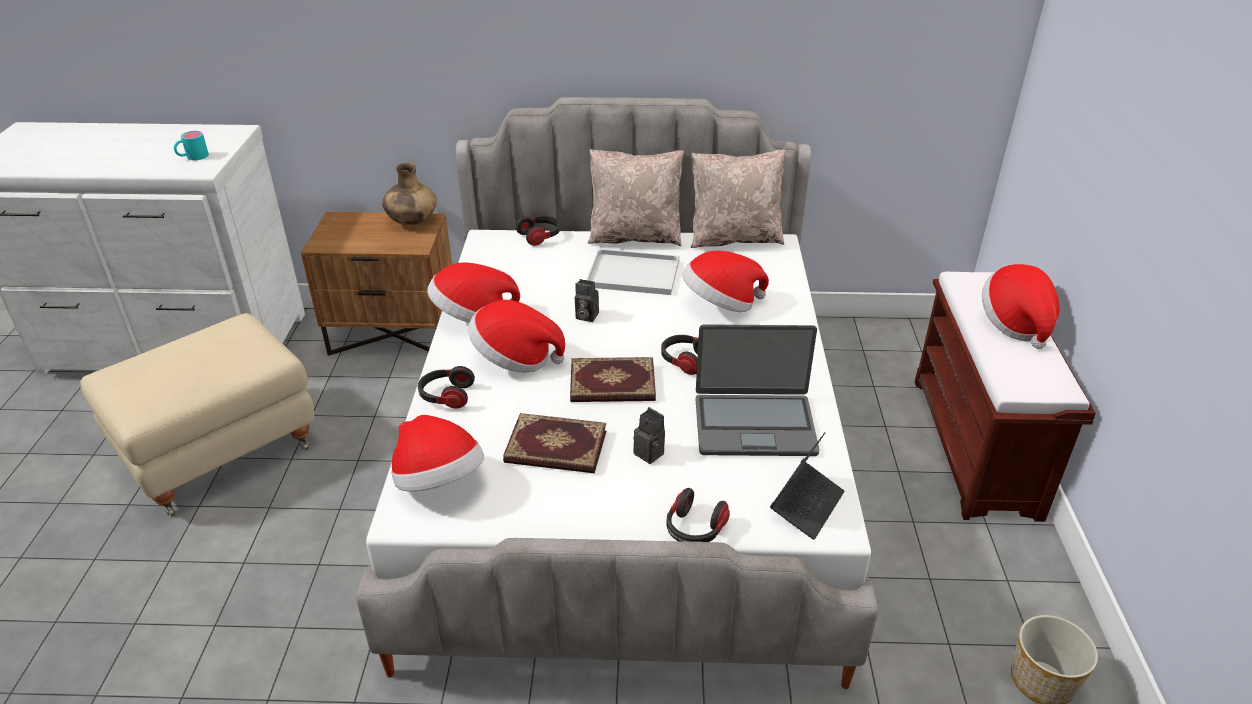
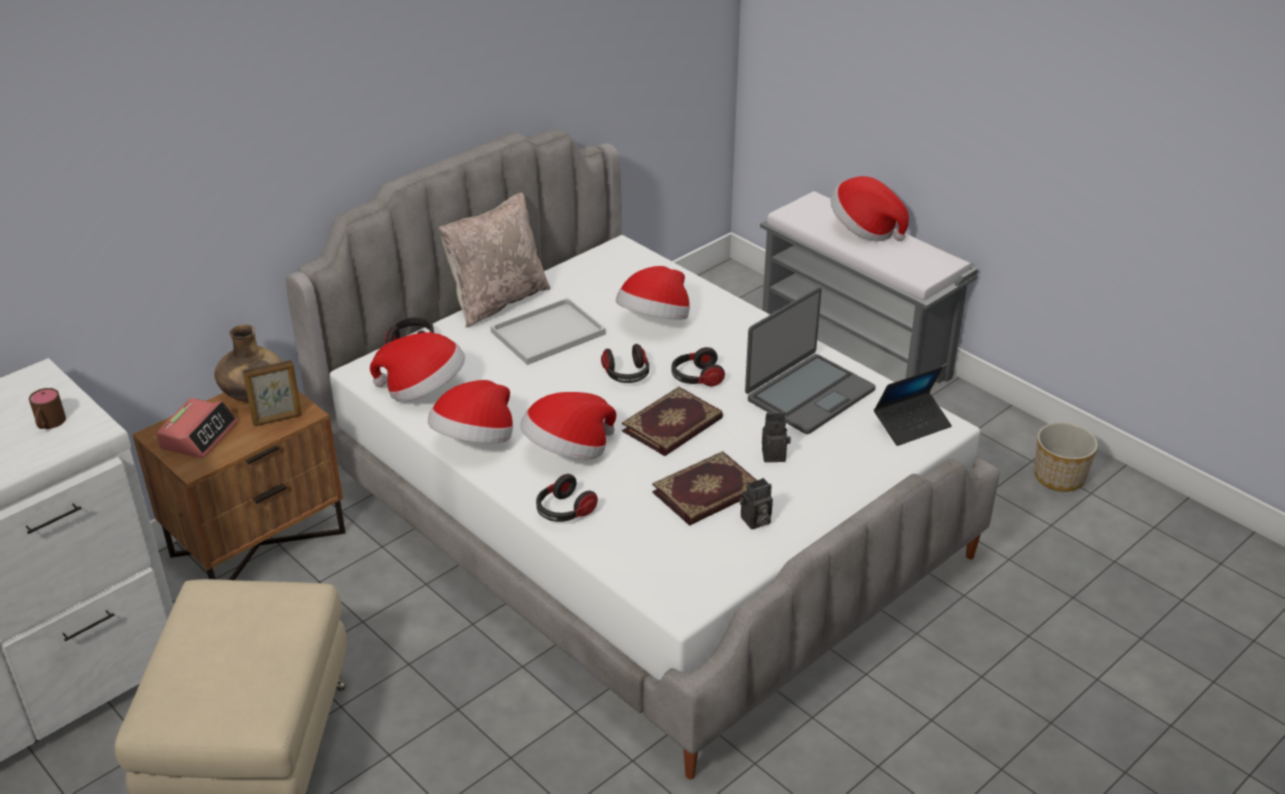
camera: 45 degrees left, 0 degrees up
(192, 157) = (48, 424): turquoise mug -> brown mug
(350, 229) = (199, 435): none -> alarm clock
(399, 242) = (277, 419): none -> picture frame
(439, 482) = (666, 568): hat -> hat (423, 390)
(585, 316) = (567, 388): camera -> camera (755, 521)
(694, 530) = (873, 482): headphones -> headphones (626, 375)
(734, 238) = (581, 261): beige pillow -> none
(806, 505) = (912, 424): laptop -> laptop turned 75 degrees clockwise
(976, 447) = (856, 352): brown bench -> grey bench

